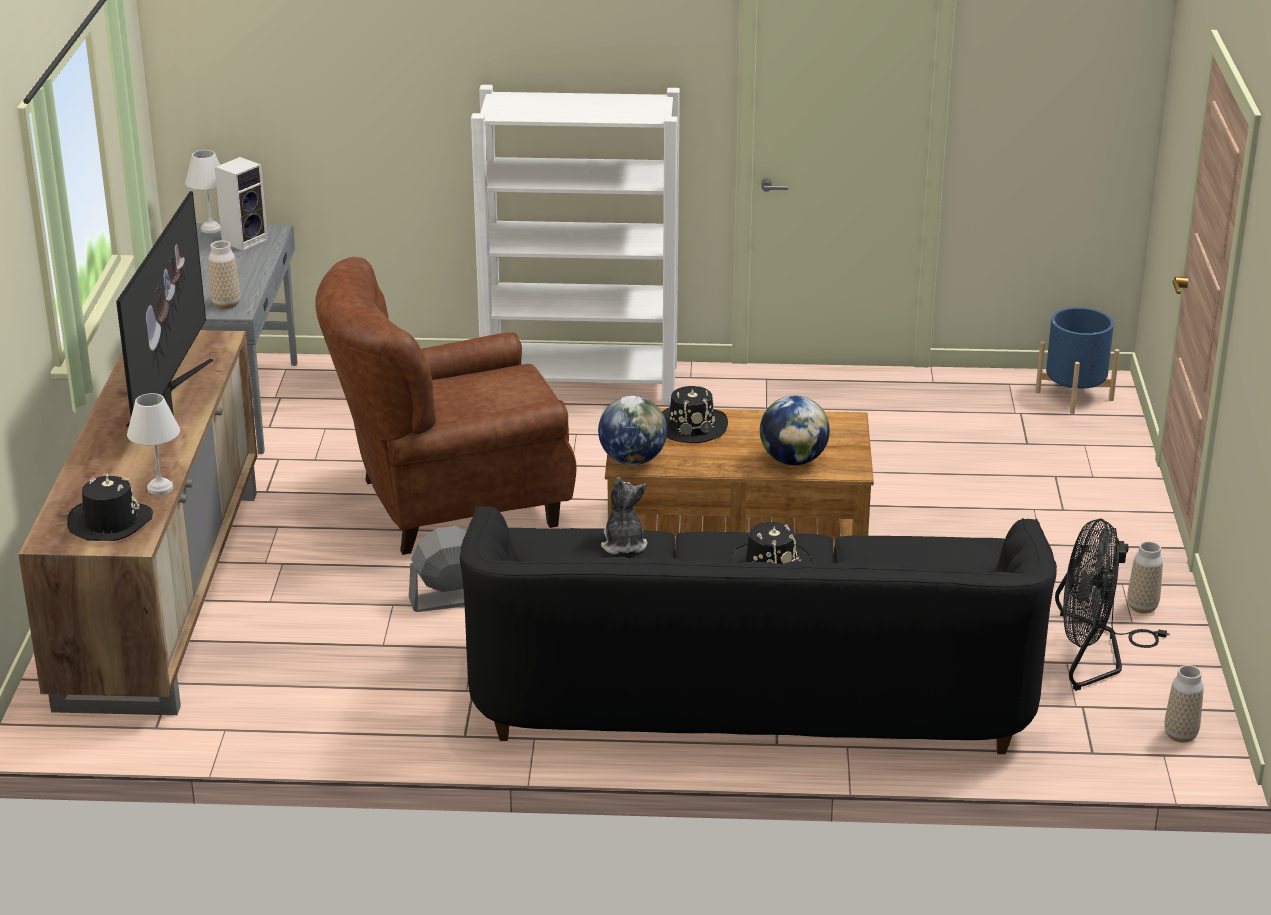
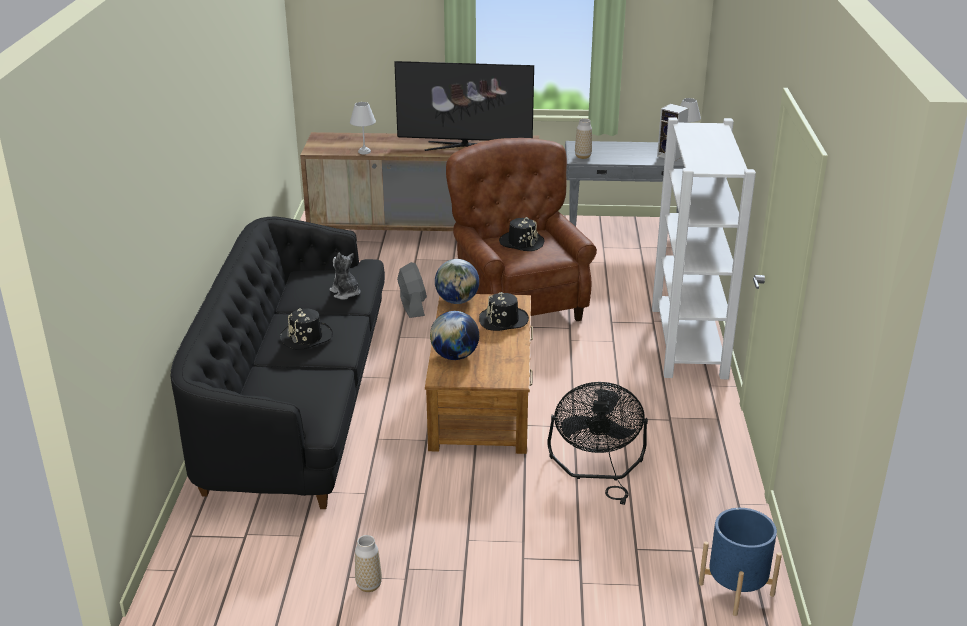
camera: 90 degrees right, 0 degrees up
(110, 523) = (333, 145): black hat -> black hat (521, 242)
(623, 544) = (345, 293): plush toy -> plush toy turned 120 degrees counterclockwise
(1096, 649) = (314, 552): black fan -> black fan (600, 470)
(1180, 735) = (195, 582): vase -> none

